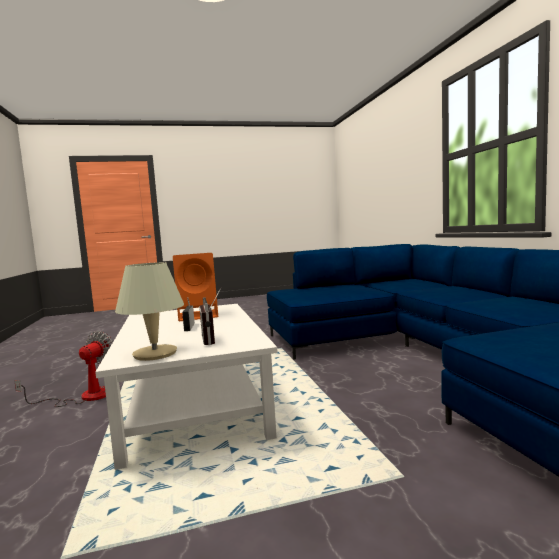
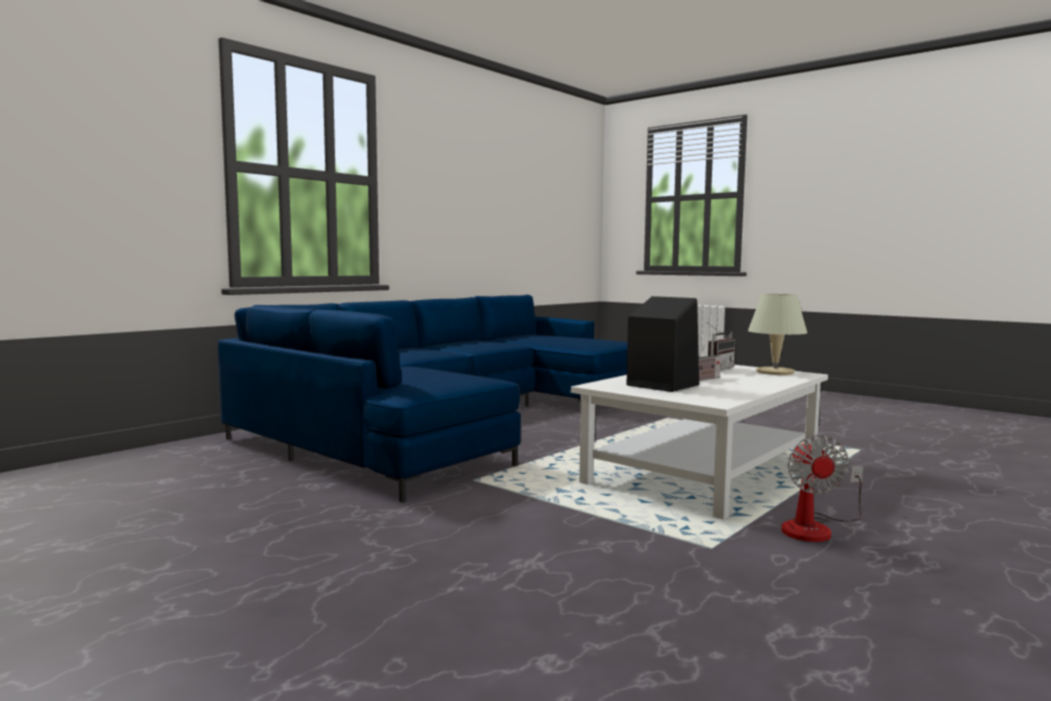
camera: 125 degrees left, 0 degrees up
(84, 397) = (815, 528): fan -> fan turned 75 degrees counterclockwise
(199, 315) = (660, 385): orange speaker -> black speaker

